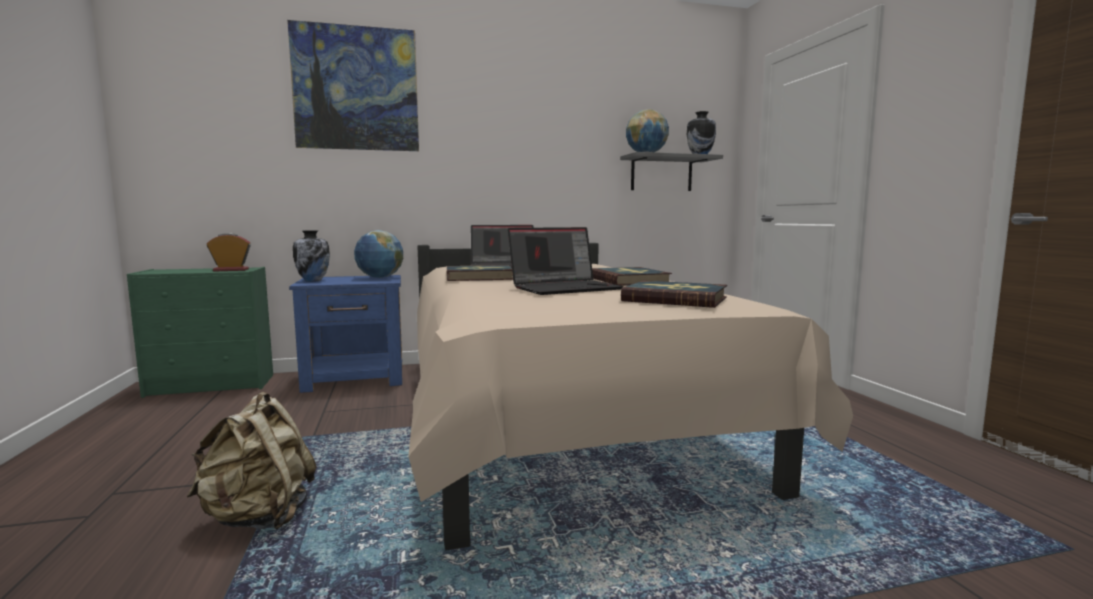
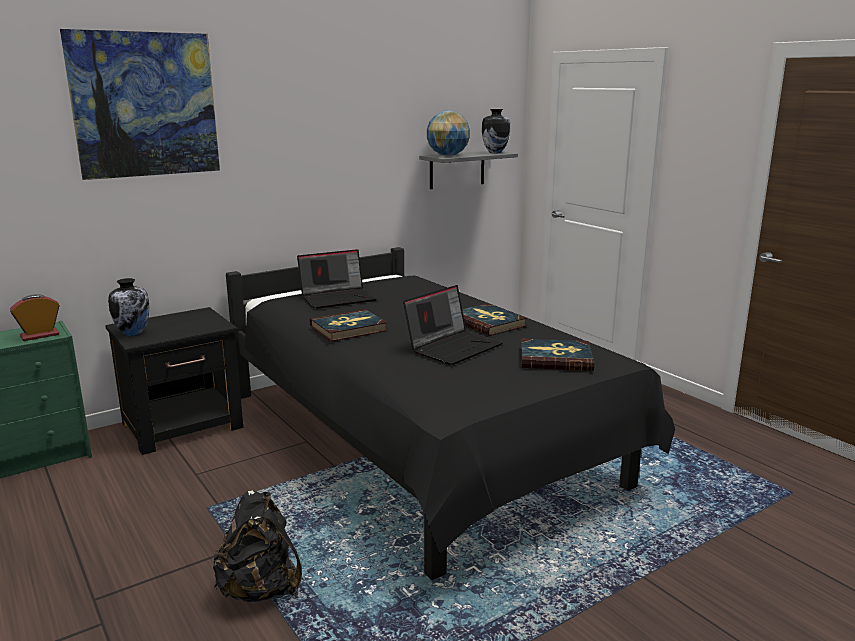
camera: 20 degrees left, 10 degrees up
(259, 517) = (260, 589): beige backpack -> black backpack
(356, 378) = (184, 426): blue nightstand -> black nightstand
(380, 277) = (199, 317): globe -> none
(556, 417) = (421, 442): beige bed -> black bed

